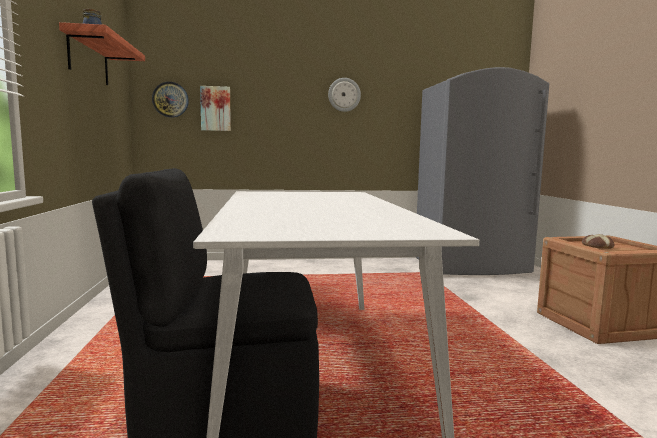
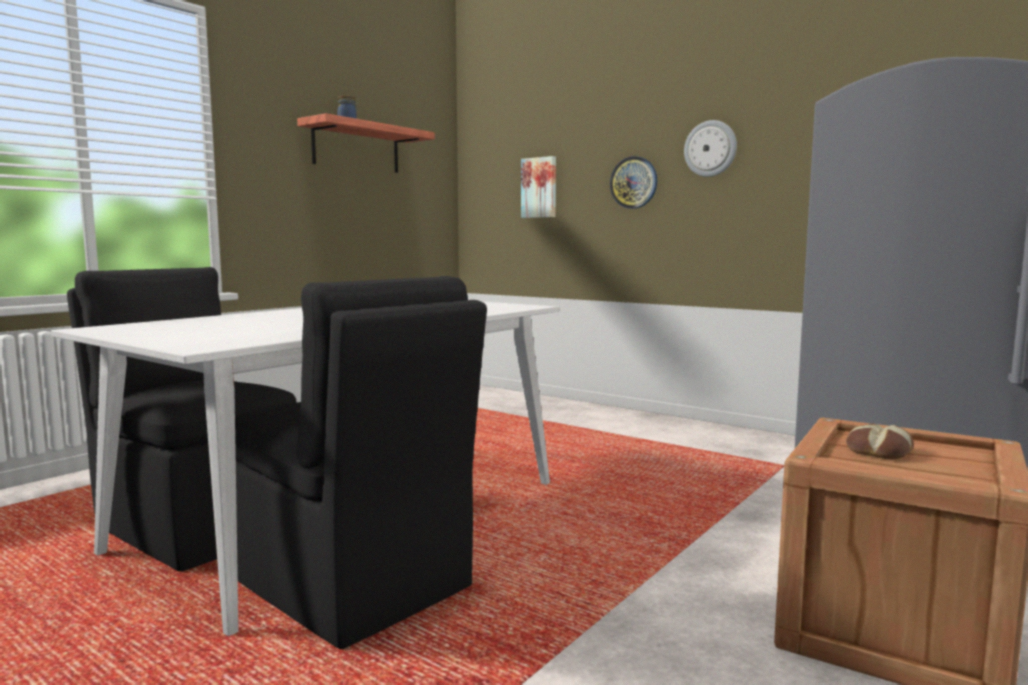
camera: 45 degrees right, 0 degrees up
(170, 99) = (494, 180): wall clock -> wall clock (634, 182)
(424, 398) = (352, 584): none -> black chair

